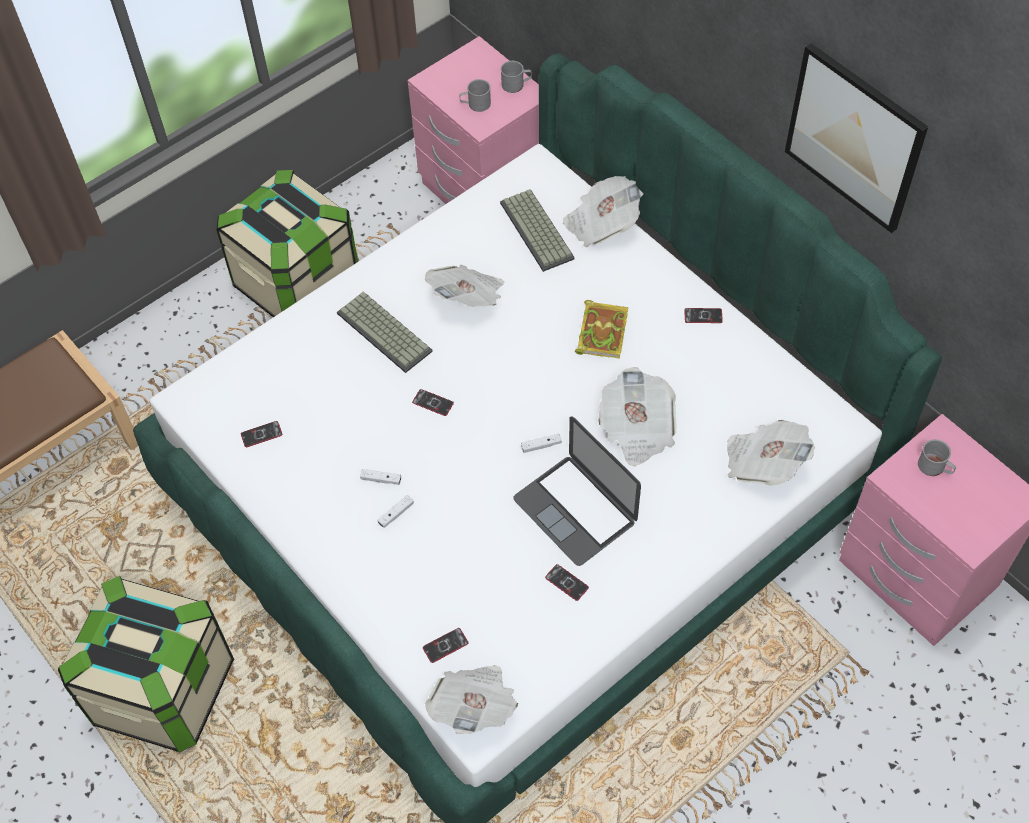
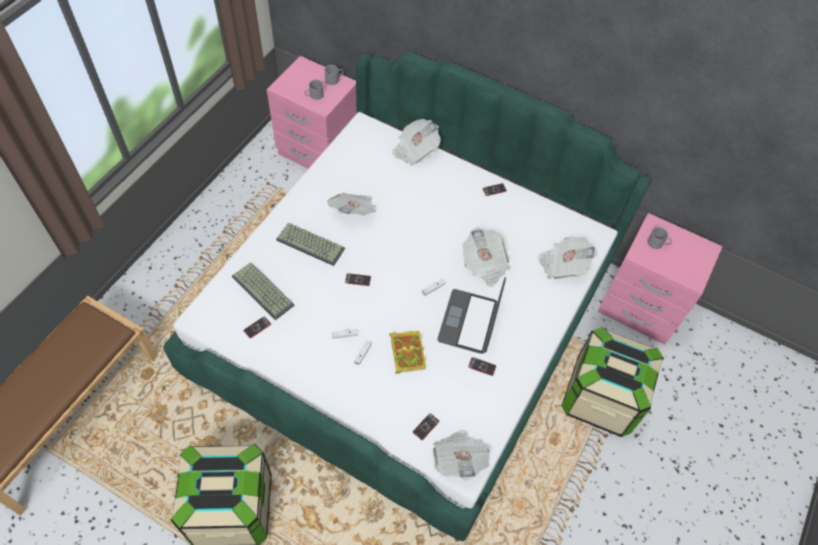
camera: 25 degrees left, 0 degrees up
(297, 283) = (223, 230): storage box -> storage box (601, 398)
(538, 231) = (379, 162): keyboard -> keyboard (264, 290)
(575, 510) = (469, 321): laptop -> laptop turned 75 degrees clockwise
(601, 331) = (440, 212): book -> book (406, 352)
(854, 138) = (587, 59): picture -> none

